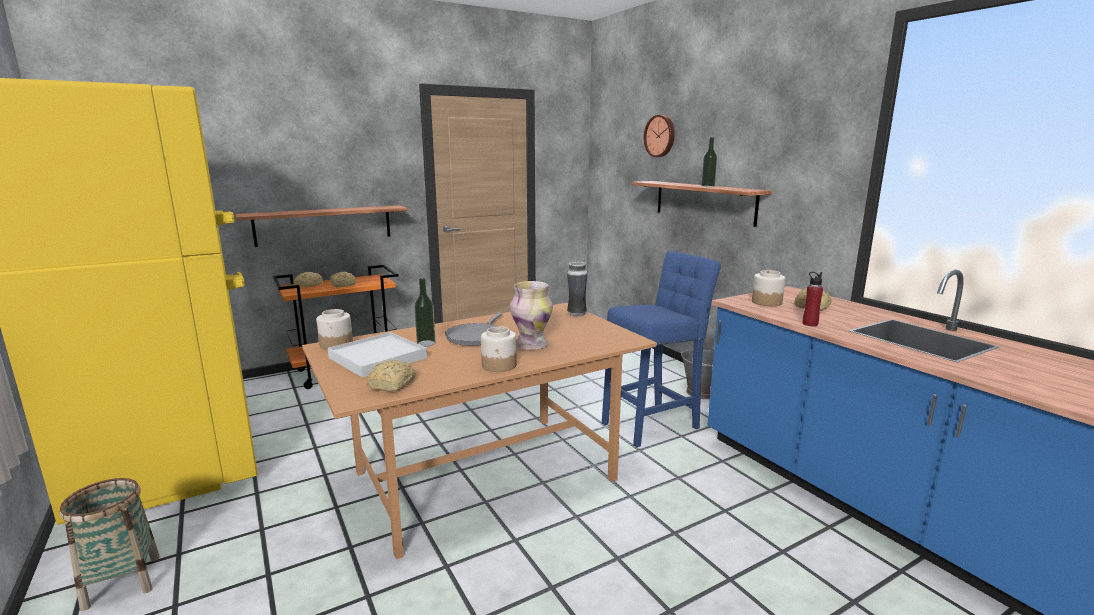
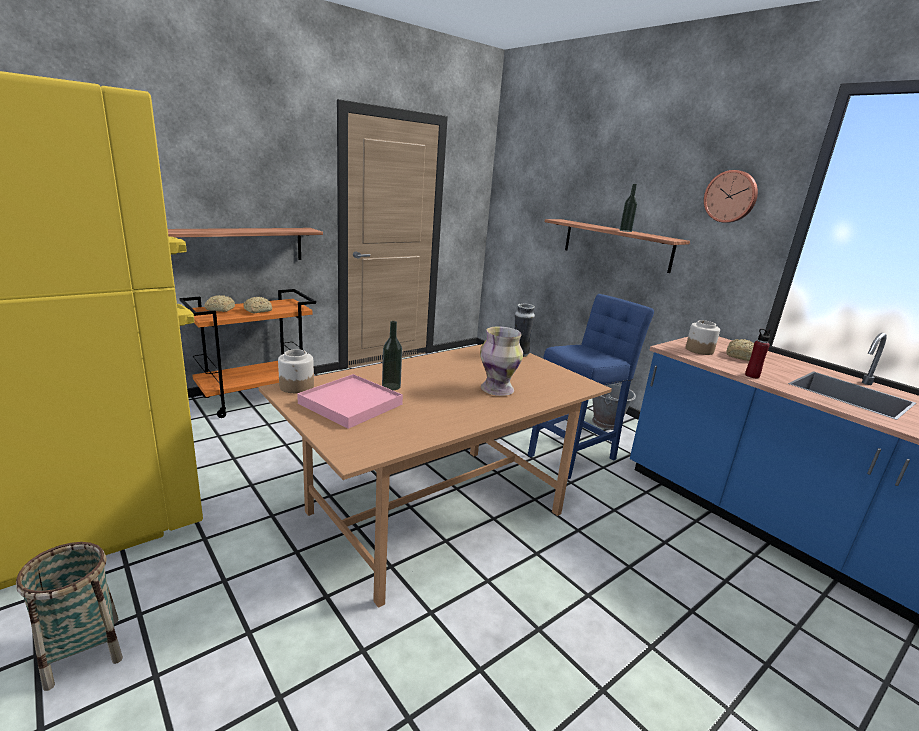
camera: 10 degrees left, 5 degrees up
(378, 358) = (350, 404): white tray -> pink tray
(393, 384) = (385, 437): bread -> none
(475, 336) = (437, 379): grey frying pan -> none
(499, 365) = (480, 414): jar -> none
(660, 136) = (574, 176): wall clock -> wall clock (731, 196)

